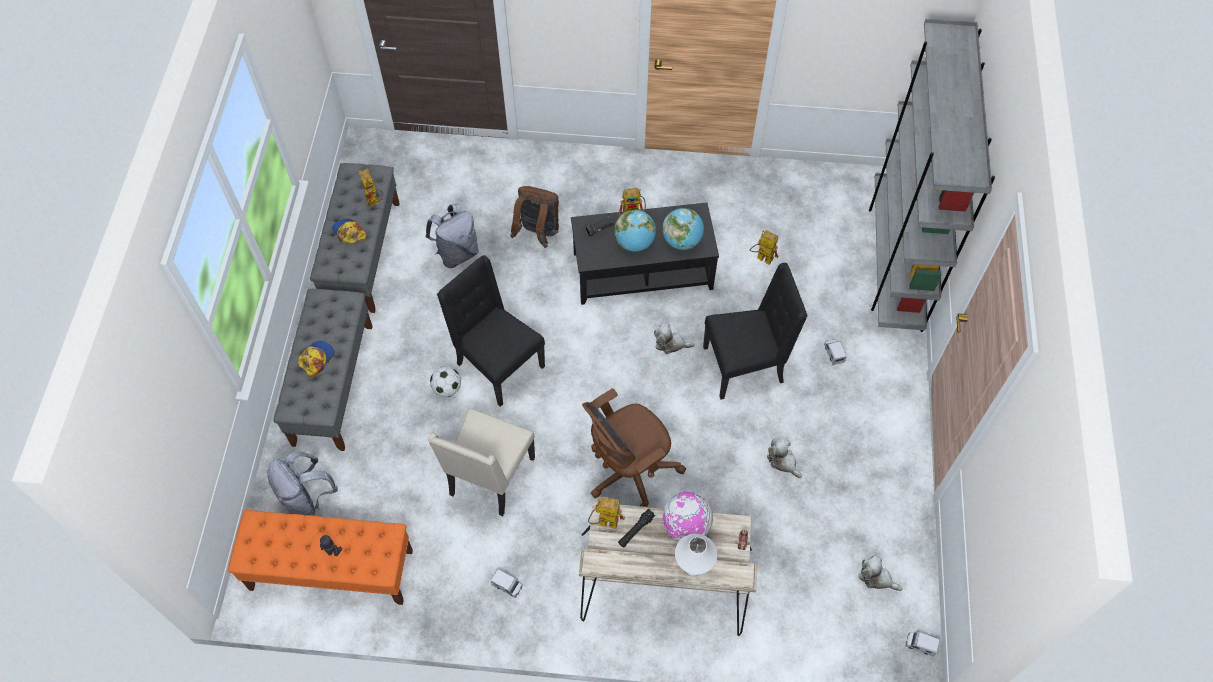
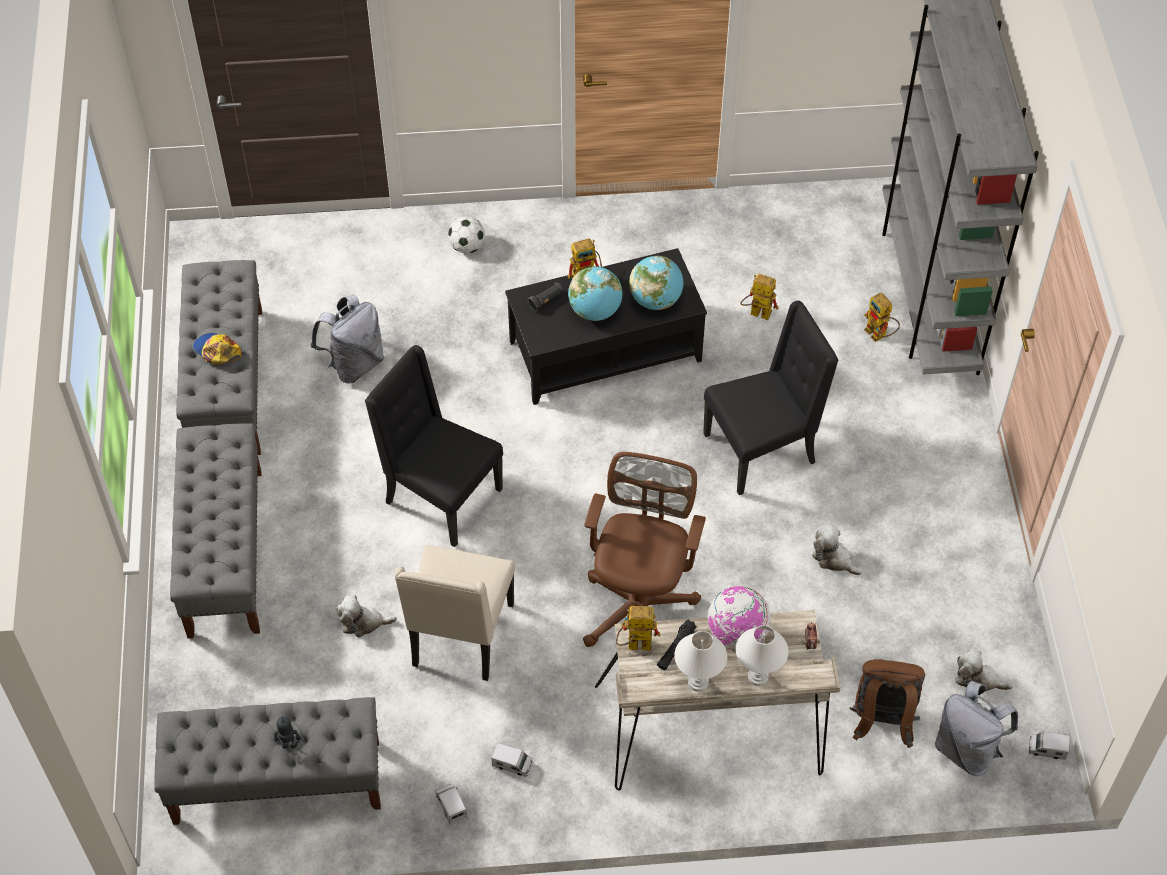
camera: 10 degrees left, 5 degrees down
(307, 499) = (225, 700): grey backpack -> grey backpack (967, 749)
(316, 359) = (211, 513): cap -> none
(331, 570) = (276, 782): orange bench -> grey bench
(374, 202) = (241, 307): toy robot -> toy robot (879, 335)
(447, 388) = (379, 535): football -> football (467, 246)
(537, 233) = (456, 324): brown backpack -> brown backpack (881, 722)
(628, 473) = (639, 603): brown office chair -> brown office chair turned 150 degrees clockwise
(644, 565) = (698, 683): none -> white table lamp
(670, 344) = (661, 436): plush toy -> plush toy (363, 622)
(833, 353) = (872, 418): toy truck -> toy truck (451, 805)

